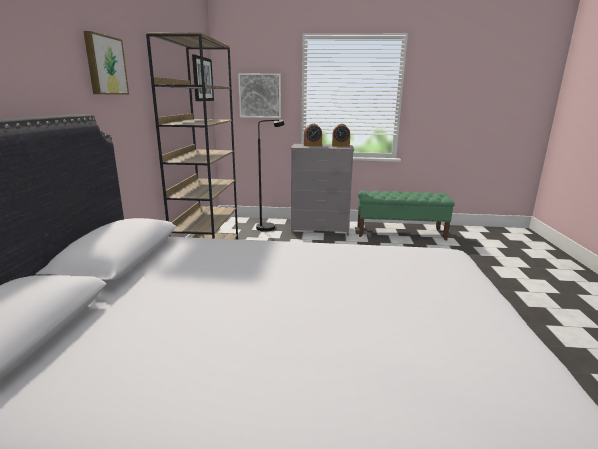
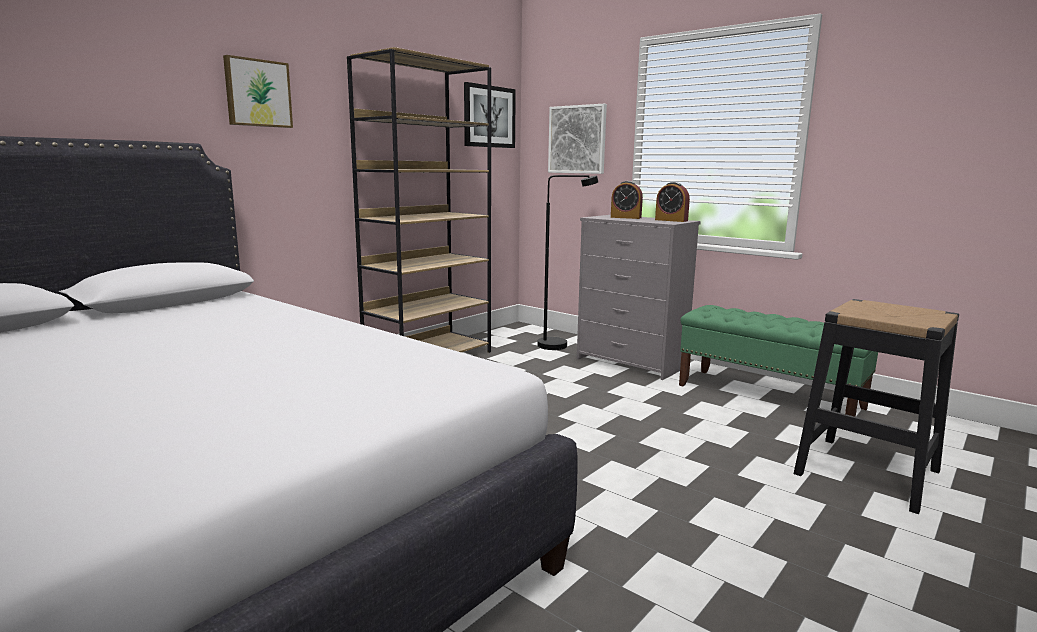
camera: 35 degrees right, 5 degrees down
(478, 258) = (867, 472): none -> black stool

